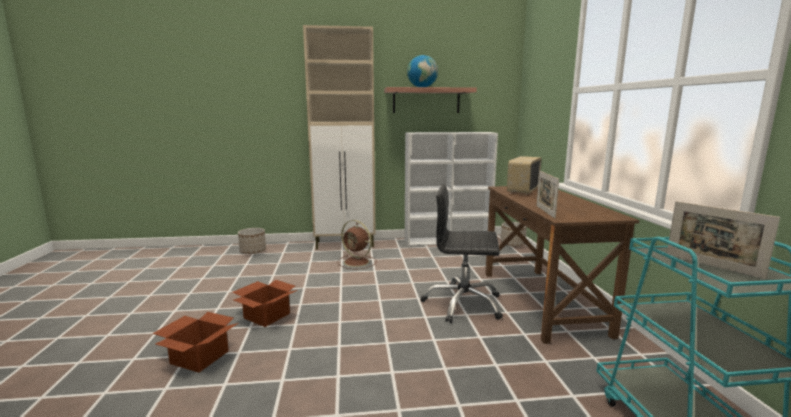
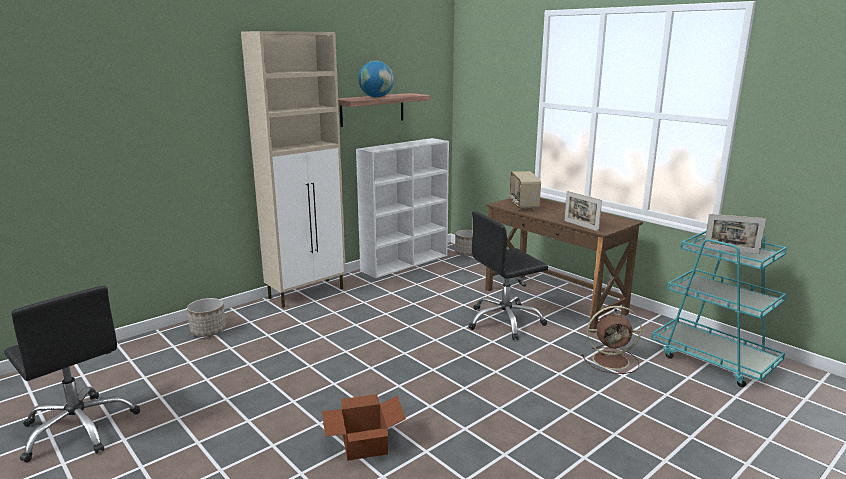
camera: 35 degrees left, 5 degrees up
(107, 283) = (79, 428): none -> black office chair
(266, 315) = (357, 388): cardboard box -> none
(357, 262) = (354, 310): brown fan -> brown fan (612, 360)

